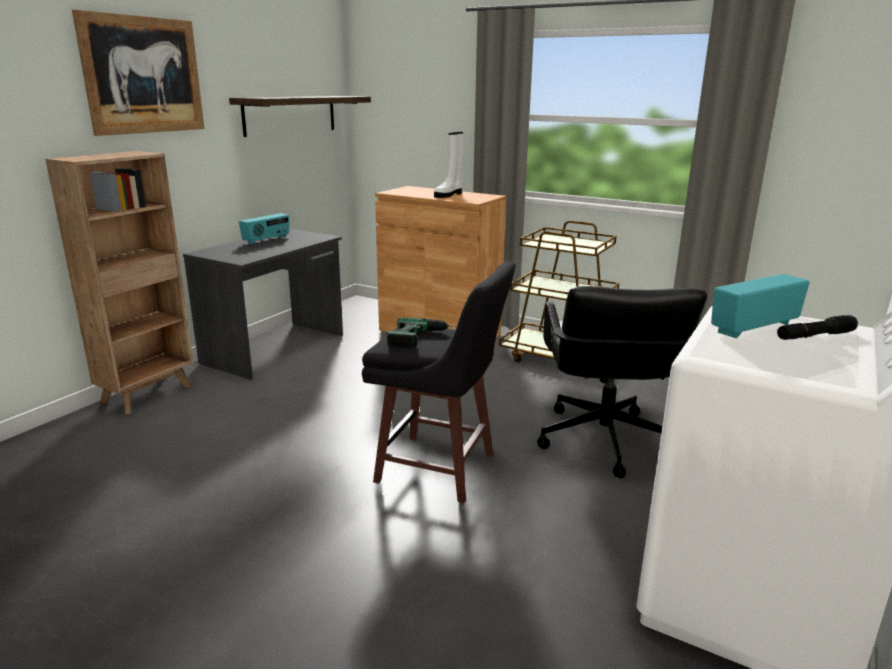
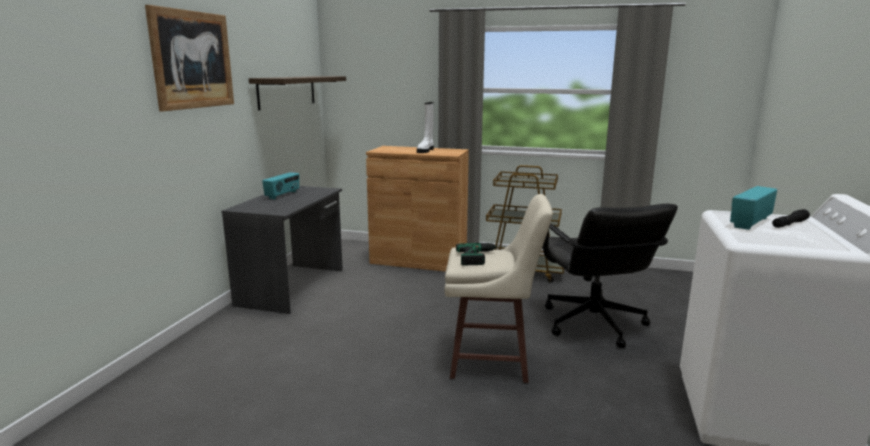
camera: 15 degrees left, 5 degrees down
(149, 393) = (205, 336): brown bookcase -> none
(439, 469) = (492, 361): black stool -> beige stool

